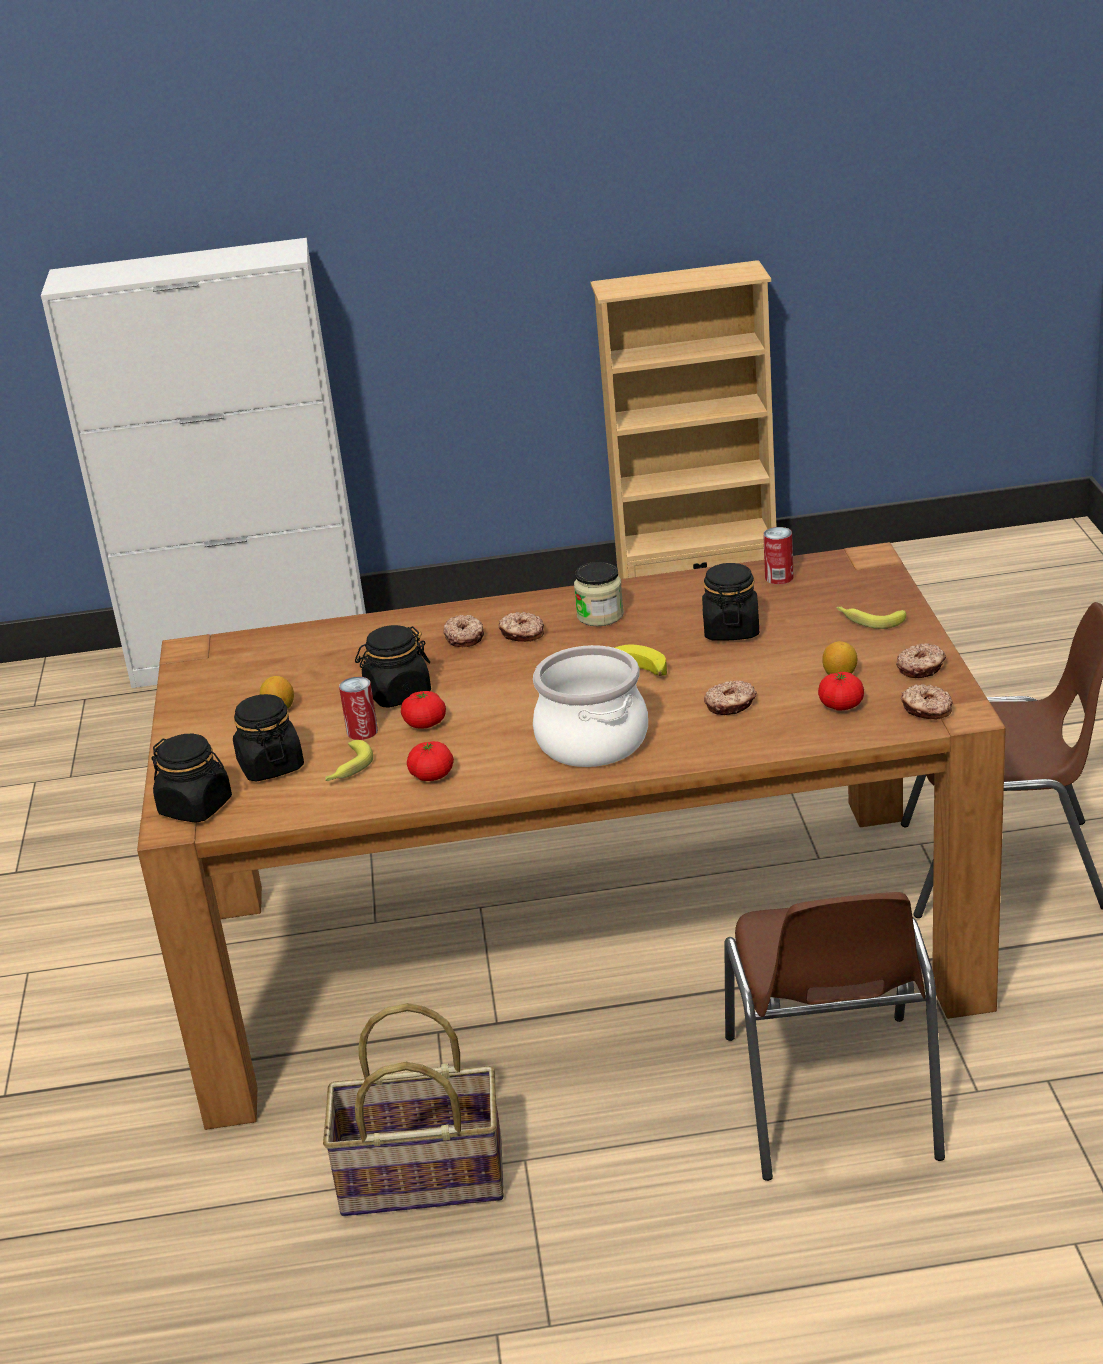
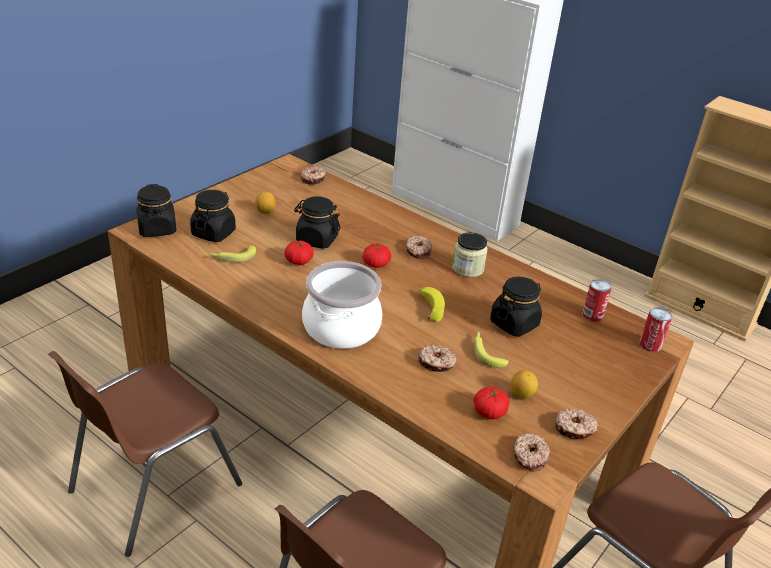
camera: 40 degrees right, 5 degrees up
(362, 731) = (271, 245): can -> can (650, 344)
(421, 1180) = (152, 488): basket -> brown chair
(432, 775) = (253, 287): tomato -> tomato (376, 264)
(465, 637) = (392, 235): donut -> donut (313, 179)
(869, 620) = (597, 376): banana -> banana (486, 352)

